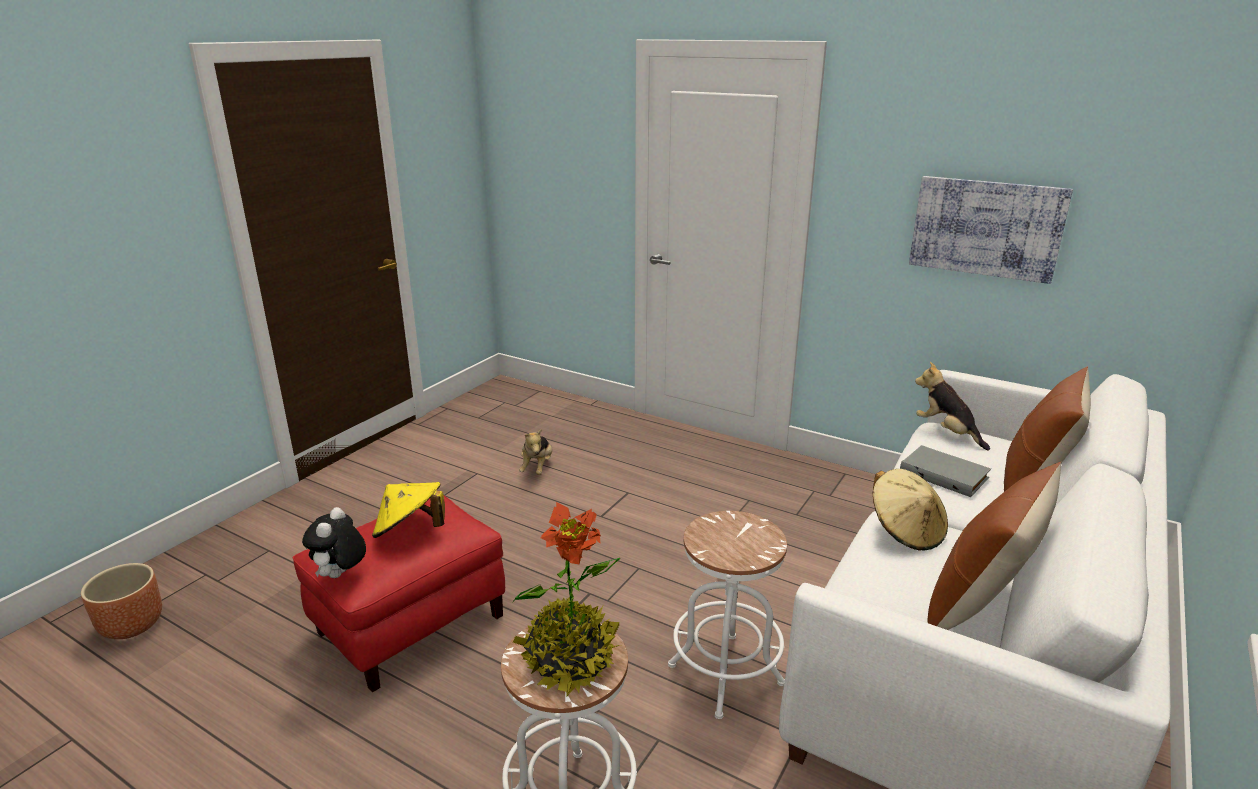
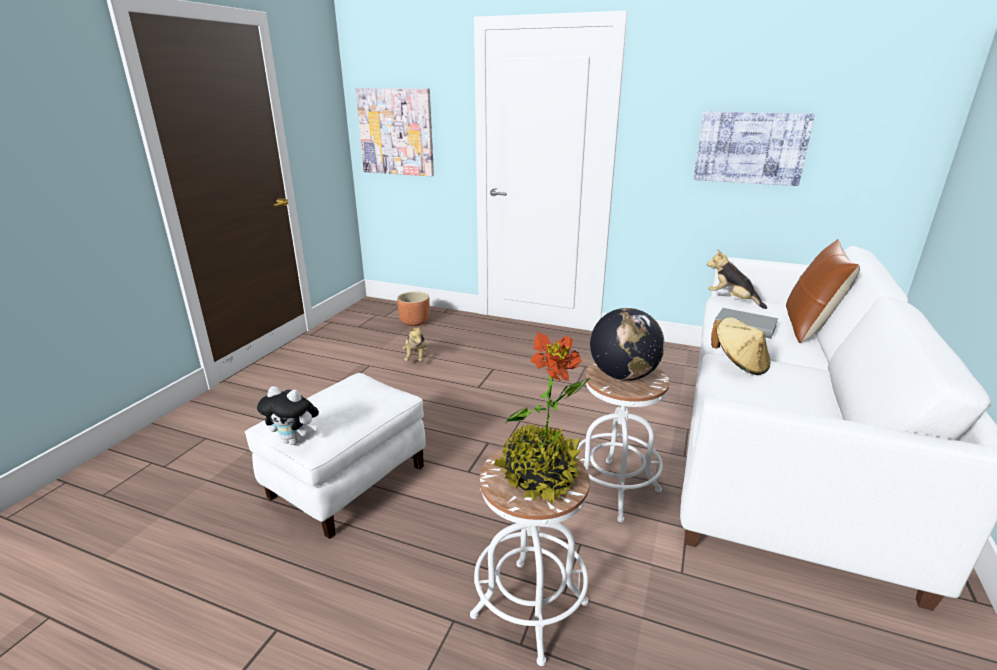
camera: 10 degrees left, 0 degrees up
(131, 626) = (89, 512): brown planter -> brown planter (414, 322)
(340, 575) = (295, 441): plush toy -> plush toy turned 75 degrees counterclockwise
(410, 531) = (345, 401): yellow hat -> none
(411, 623) = (348, 481): red ottoman -> white ottoman
(540, 175) = (396, 132): none -> picture
(731, 537) = (623, 375): none -> globe
(980, 603) = (816, 406): brown pillow -> none

